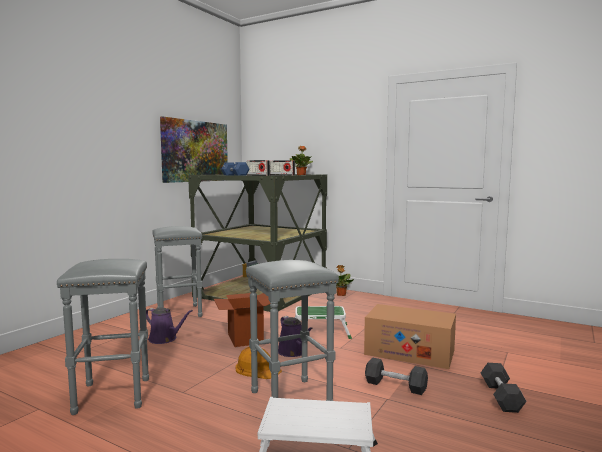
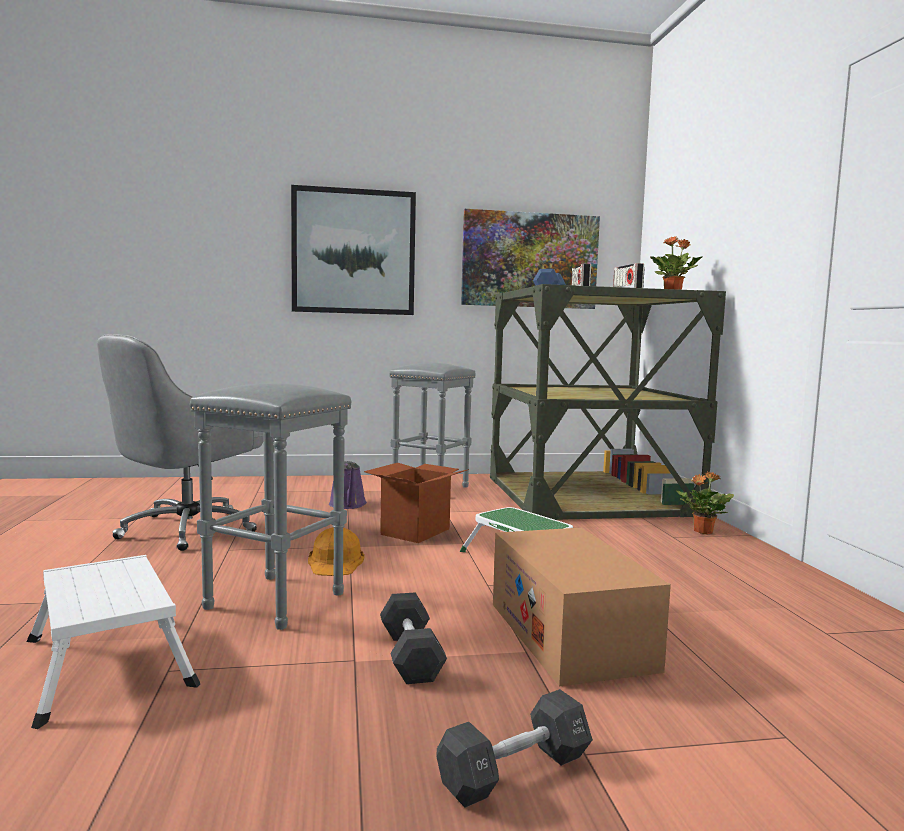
camera: 50 degrees right, 0 degrees up
(93, 146) = (353, 252): none -> picture
(110, 396) = (186, 529): grey stool -> grey office chair
(293, 352) = (419, 564): purple watering can -> none

